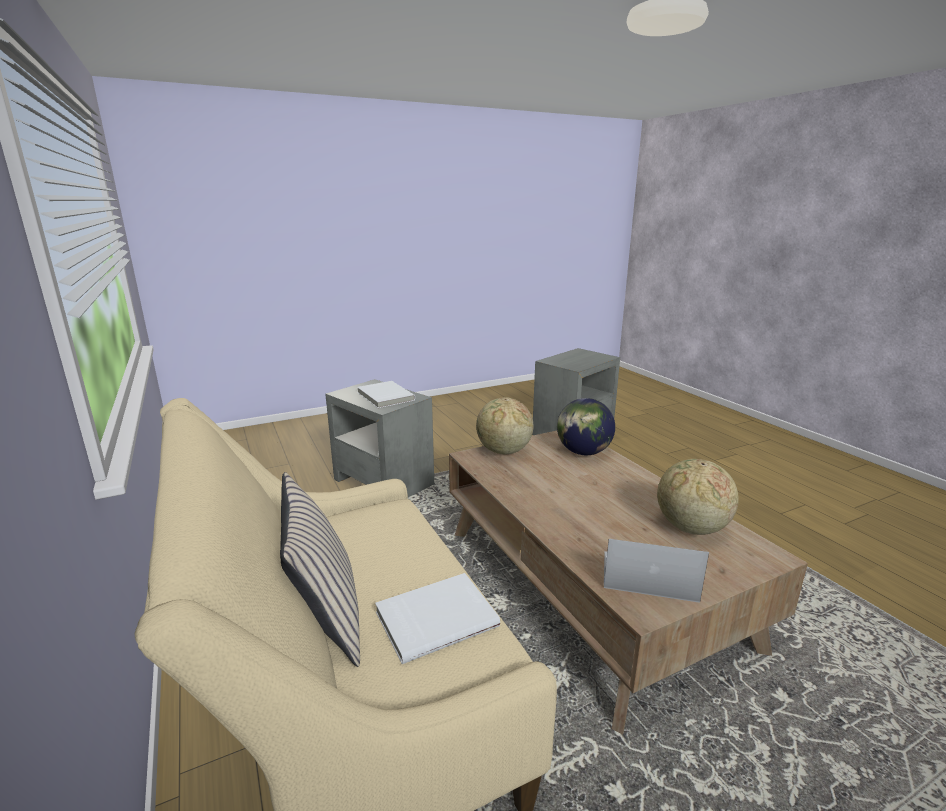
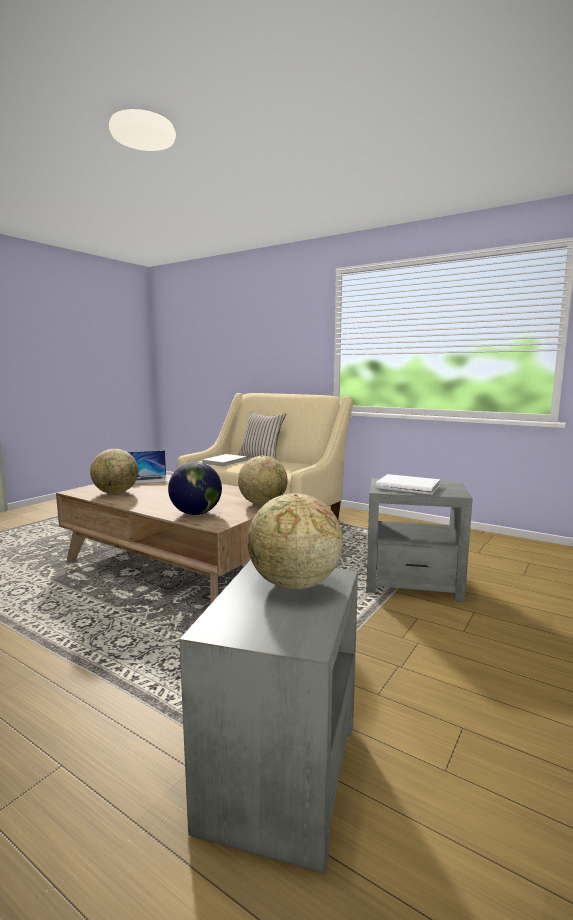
camera: 150 degrees right, 10 degrees down
(568, 361) = (294, 585): none -> globe

